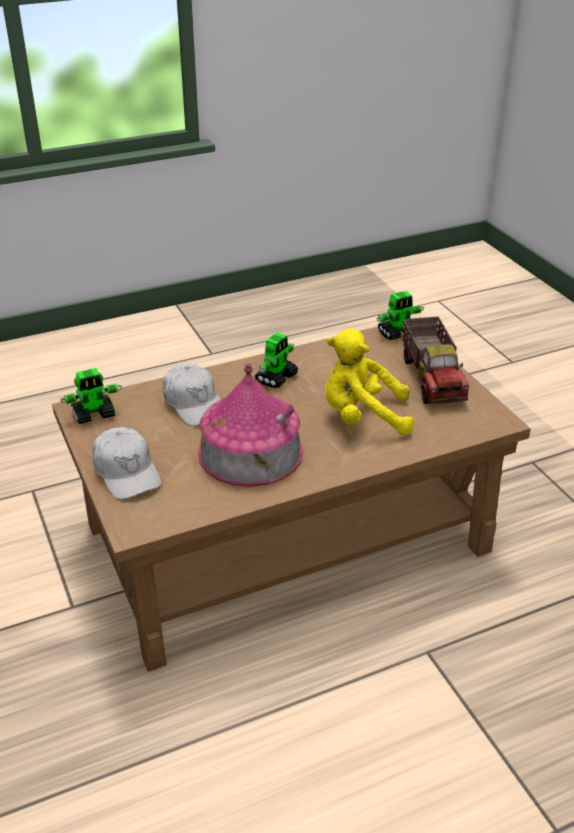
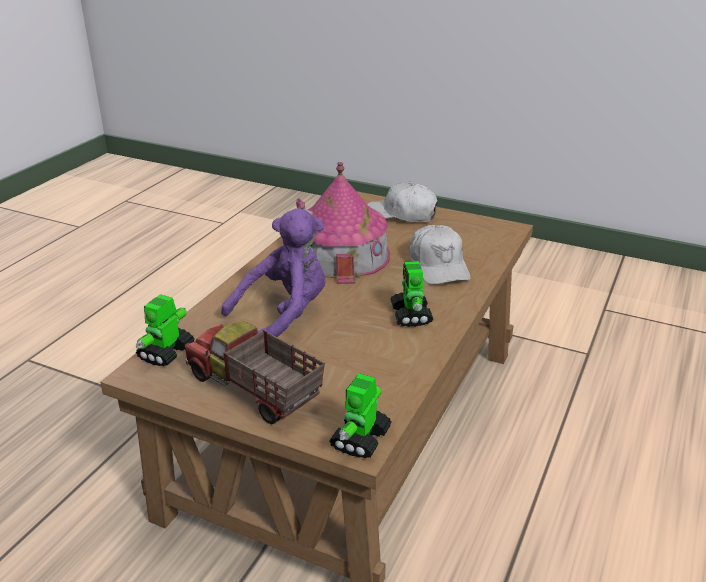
camera: 140 degrees right, 5 degrees down
(94, 414) = (491, 230): toy robot -> toy robot (166, 353)
(194, 403) = (439, 266): white cap -> white cap turned 120 degrees counterclockwise
(362, 417) = (284, 316): yellow plush toy -> purple plush toy

